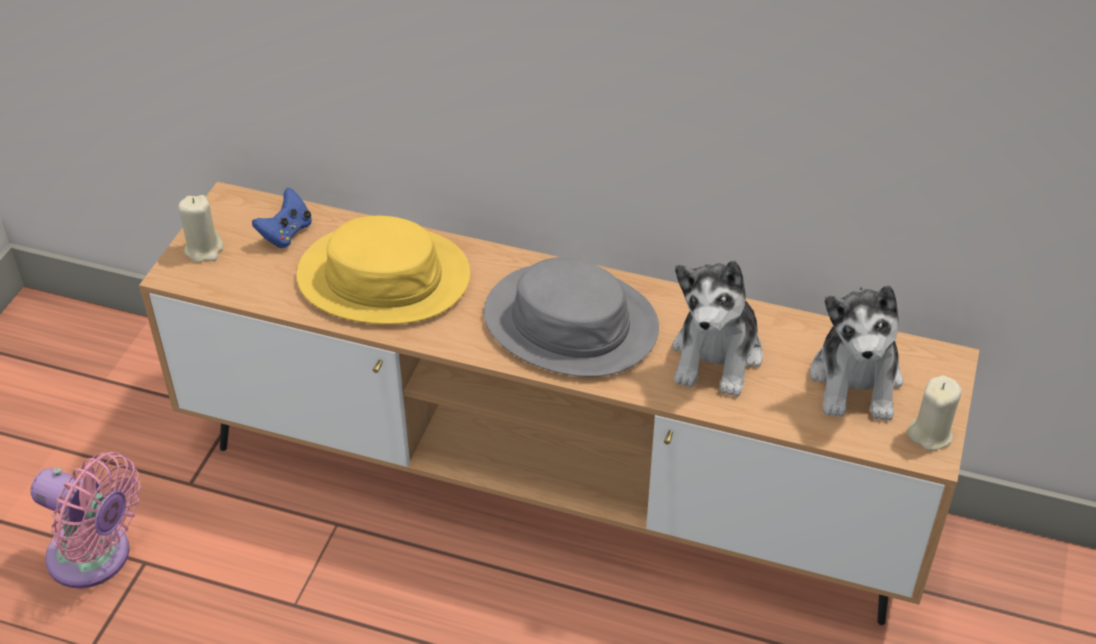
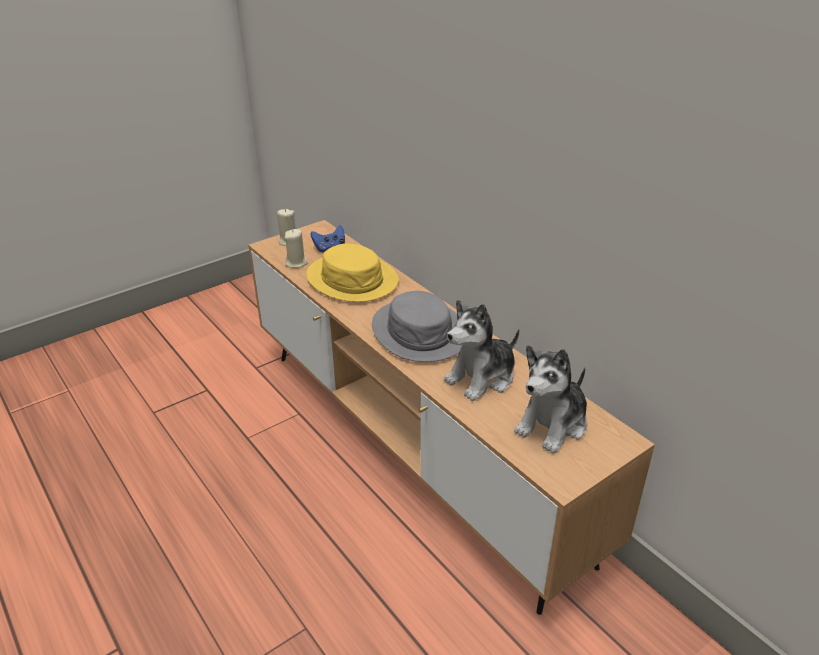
camera: 35 degrees right, 10 degrees down
(96, 558) = (191, 379): pink fan -> none
(930, 434) = (572, 472): beige candle -> beige candle (296, 263)

